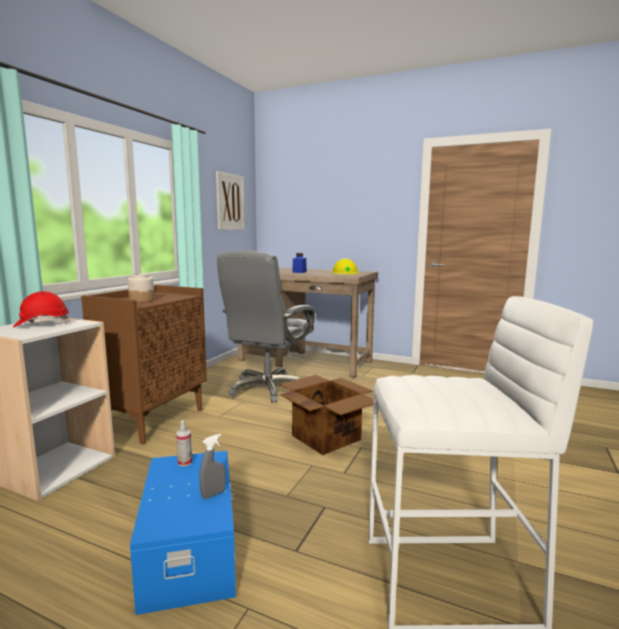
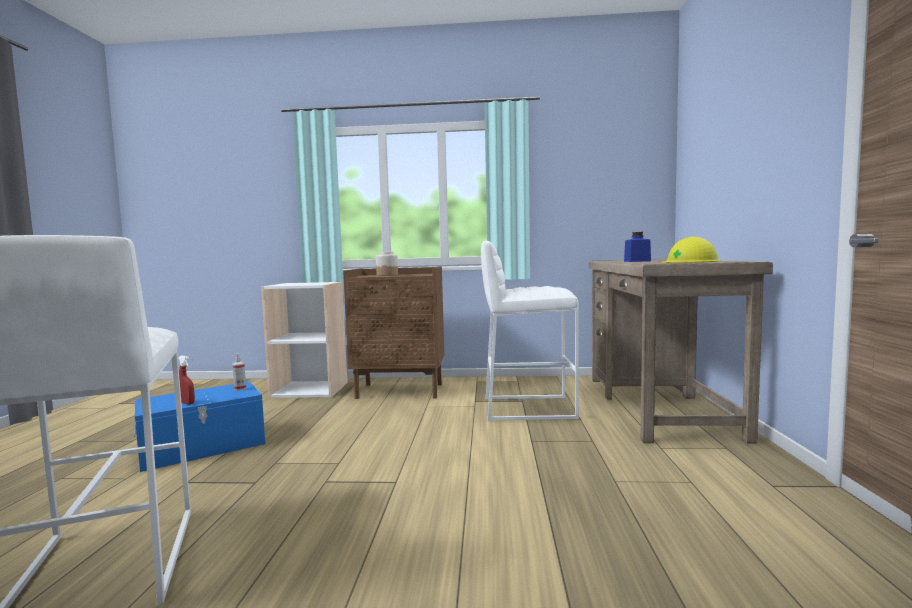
camera: 70 degrees right, 5 degrees down
(42, 324) = (309, 283): red hard hat -> none
(213, 494) = (187, 403): grey spray bottle -> red spray bottle
(230, 202) = (607, 172): picture -> none
(268, 387) = (527, 407): grey office chair -> white stool
(326, 437) = (411, 458): cardboard box -> none

